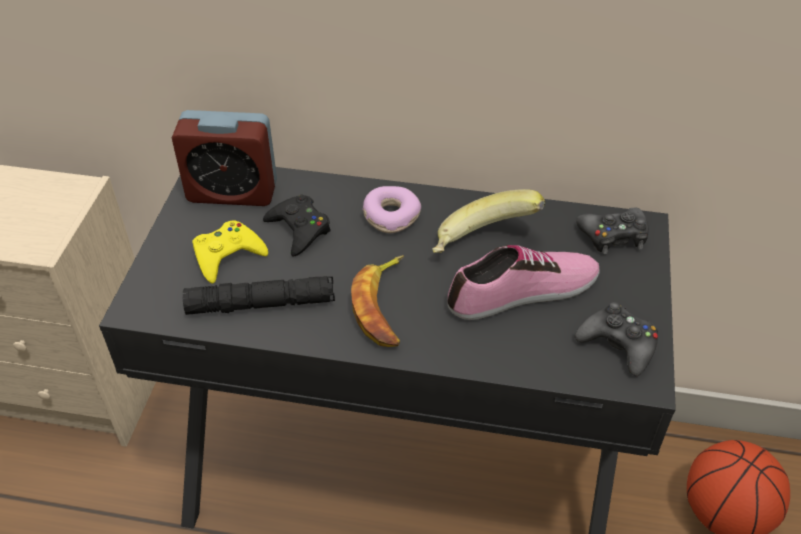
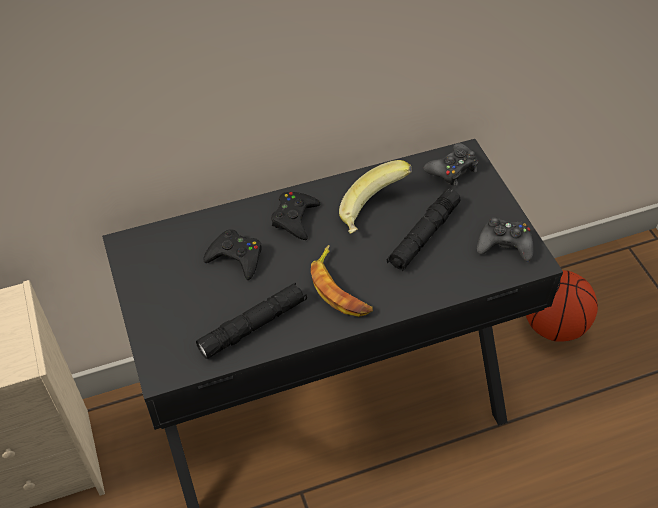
camera: 30 degrees left, 5 degrees up
(227, 255) = (199, 301): yellow game controller -> none
(232, 192) = (161, 250): alarm clock -> none
(391, 216) = (295, 218): donut -> black game controller
(523, 292) = (423, 235): shoe -> black flashlight

